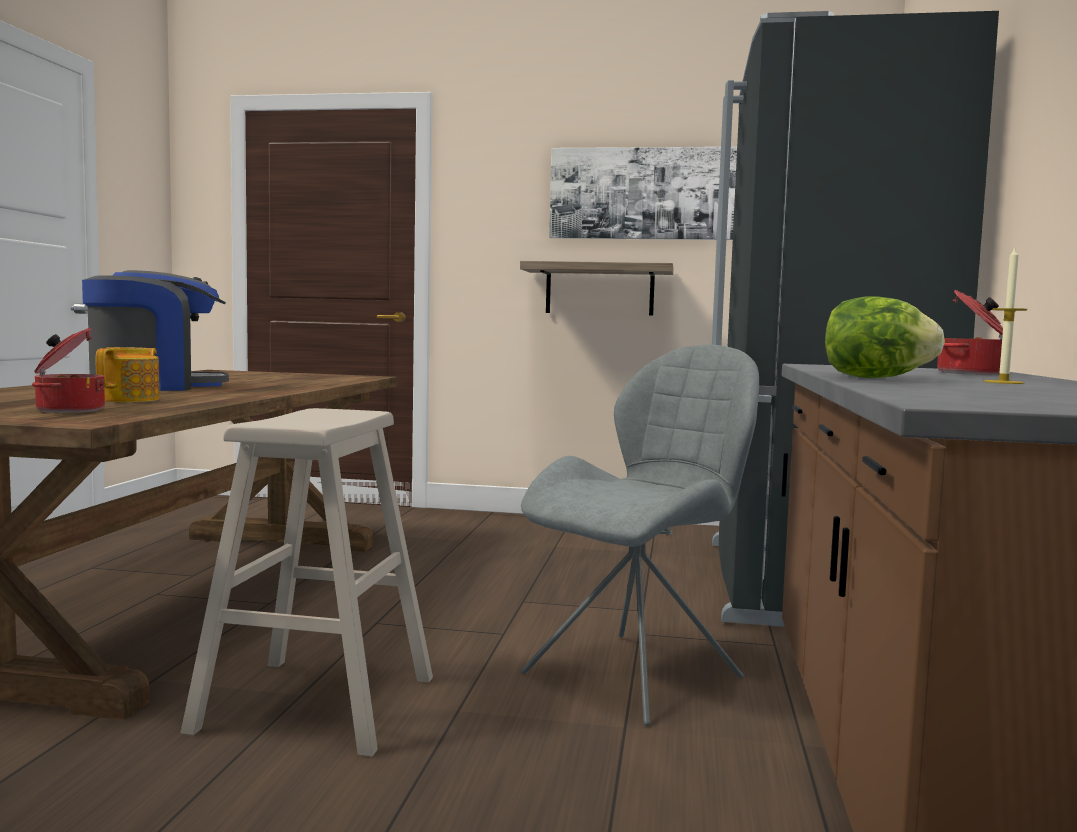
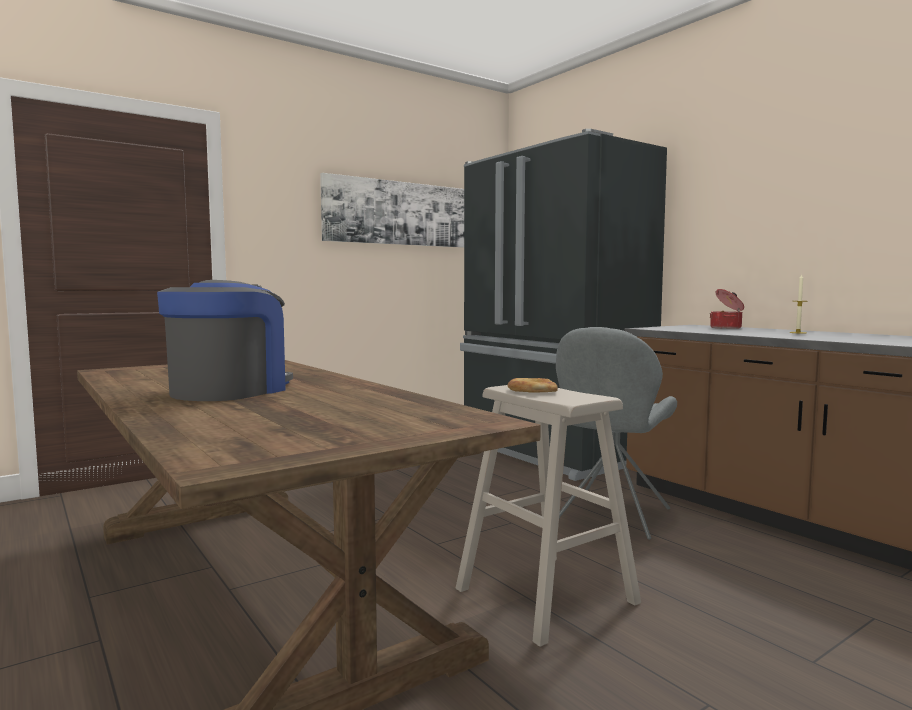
camera: 45 degrees left, 0 degrees up
(69, 410) = (398, 418): cooking pot -> none
(130, 399) = (338, 403): teapot -> none
(320, 414) = (532, 390): none -> bread
(599, 290) = (357, 279): shelf -> none
(638, 674) = (611, 517): grey chair -> grey chair turned 150 degrees counterclockwise
(875, 378) = (771, 335): lettuce -> none

